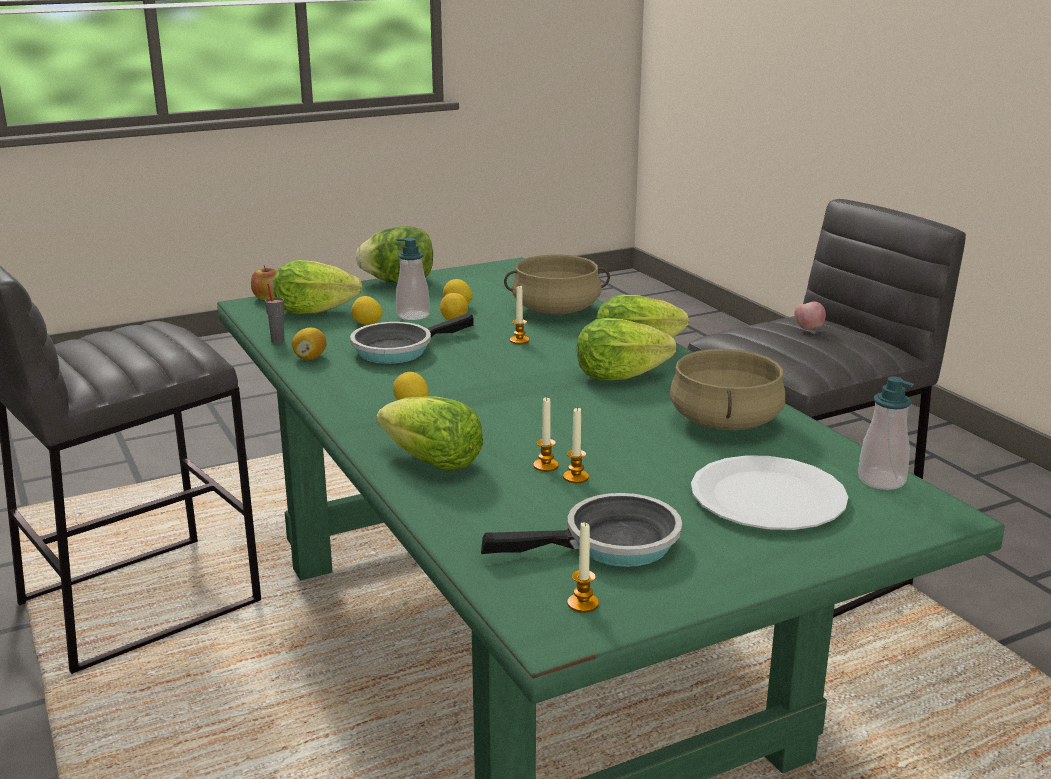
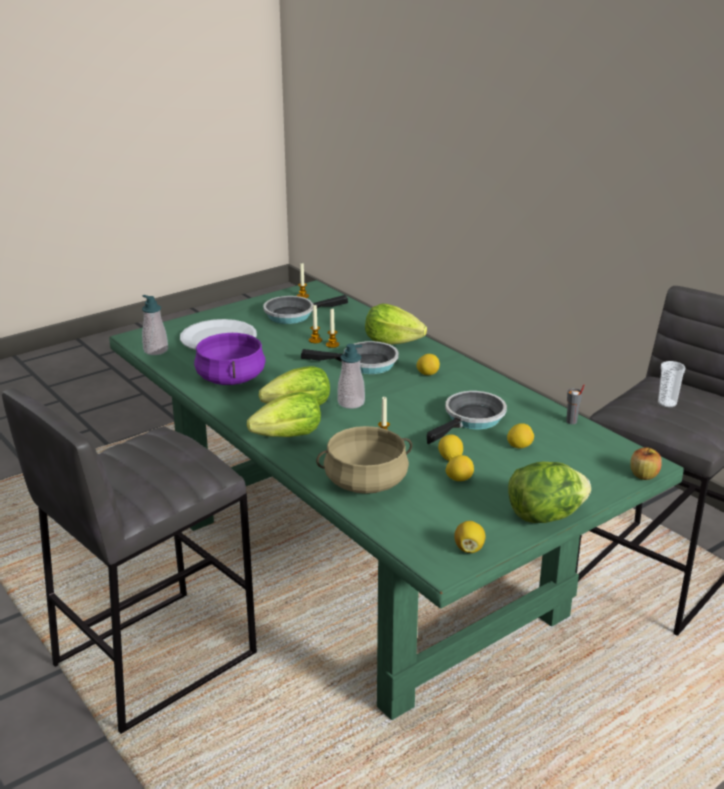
camera: 170 degrees right, 5 degrees up
(137, 341) = (667, 403): none -> cup
(310, 358) = (529, 406): lemon -> lemon (469, 548)
(314, 311) = (581, 459): lettuce -> none
(413, 315) = (490, 462): soap dispenser -> soap dispenser (351, 403)
(502, 427) = (364, 364): none -> frying pan
(724, 421) = (231, 378): beige cooking pot -> purple cooking pot
(808, 329) = (139, 467): apple -> none

